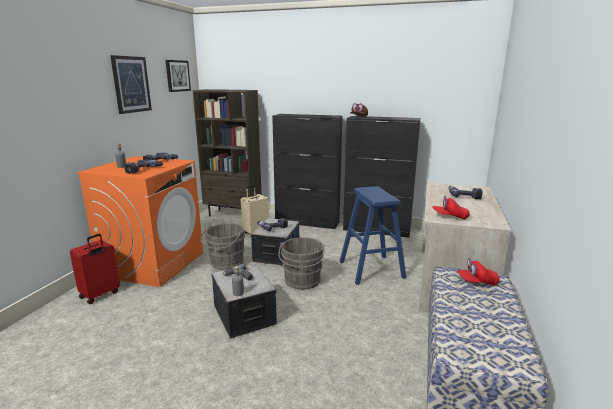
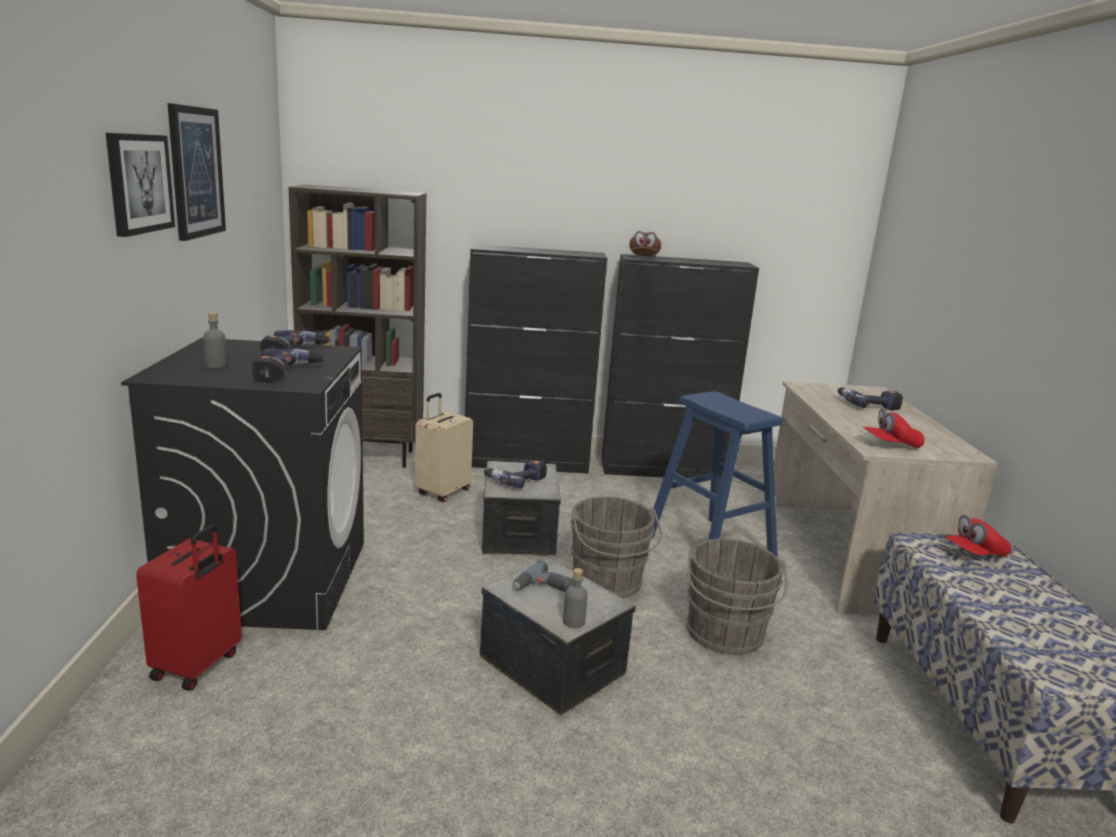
camera: 20 degrees left, 0 degrees up
(154, 263) = (269, 579): orange washing machine -> black washing machine
(177, 76) = (256, 153): picture -> picture (138, 183)
(225, 263) = (429, 563): grey bucket -> grey bucket (725, 636)

